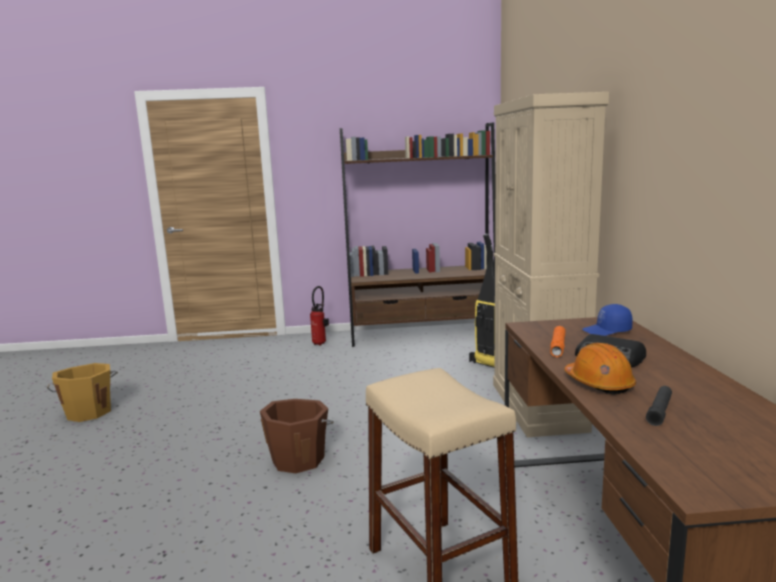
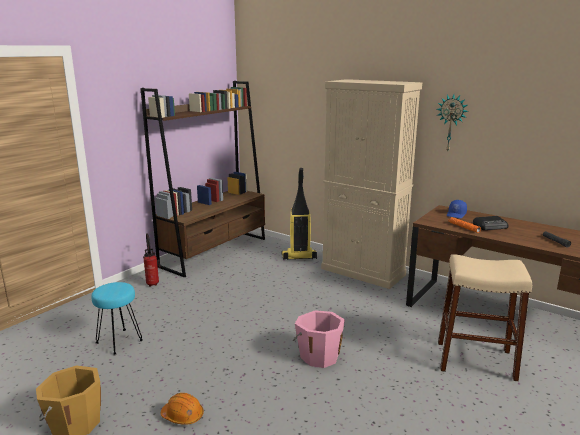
camera: 50 degrees left, 5 degrees up
(212, 374) = (119, 341): none -> turquoise stool
(298, 458) = (319, 356): brown bucket -> pink bucket
(599, 383) = (517, 238): orange hard hat -> orange hard hat (183, 416)
(640, 161) = (451, 123): none -> wall clock

